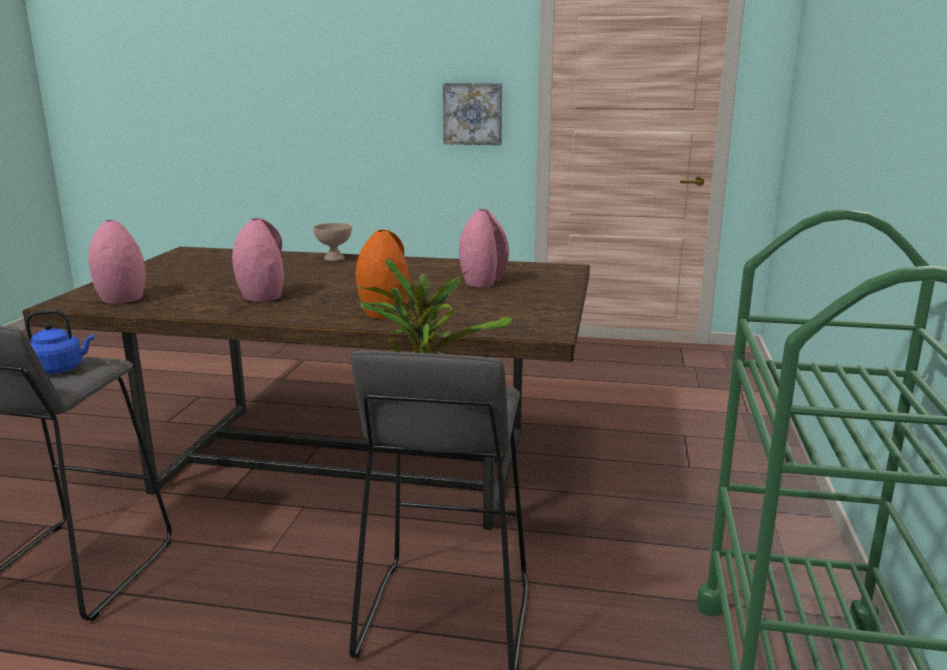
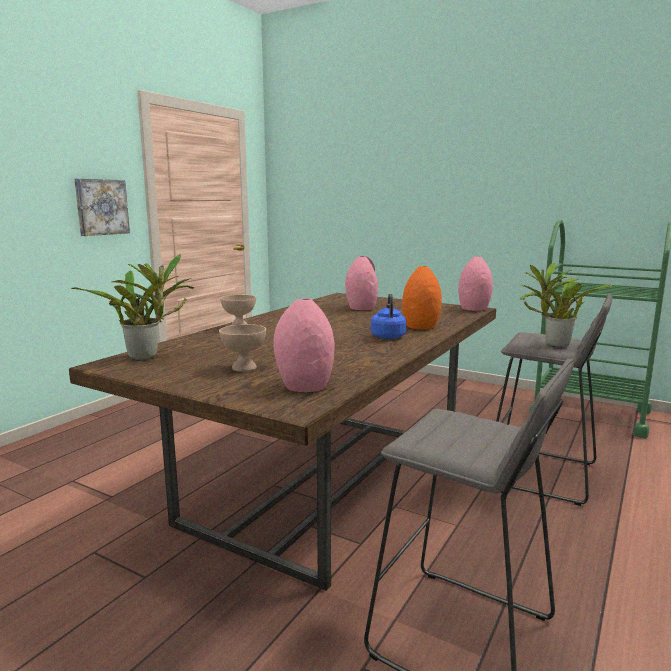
camera: 70 degrees left, 5 degrees down
(60, 369) = (462, 427): blue kettle -> blue kettle (388, 336)
(178, 279) = (244, 368): none -> beige bowl
(212, 254) = (147, 357): none -> potted plant
(262, 296) = (347, 347): pink vase -> pink vase (473, 309)

